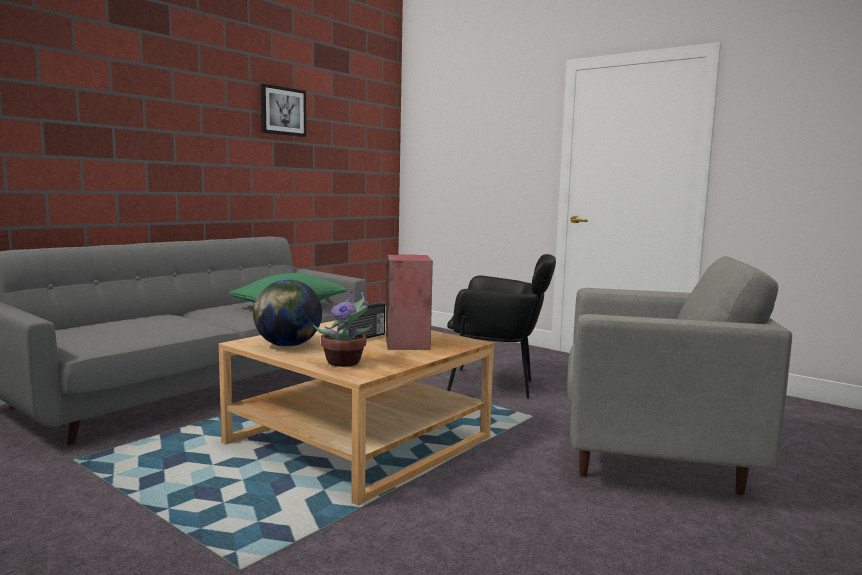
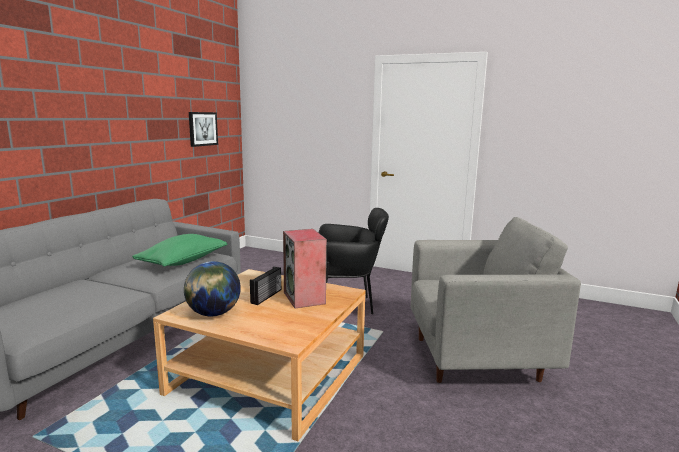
camera: 15 degrees left, 5 degrees up
(282, 111) = (152, 93): picture -> picture (202, 129)
(345, 363) = (272, 329): potted plant -> none

